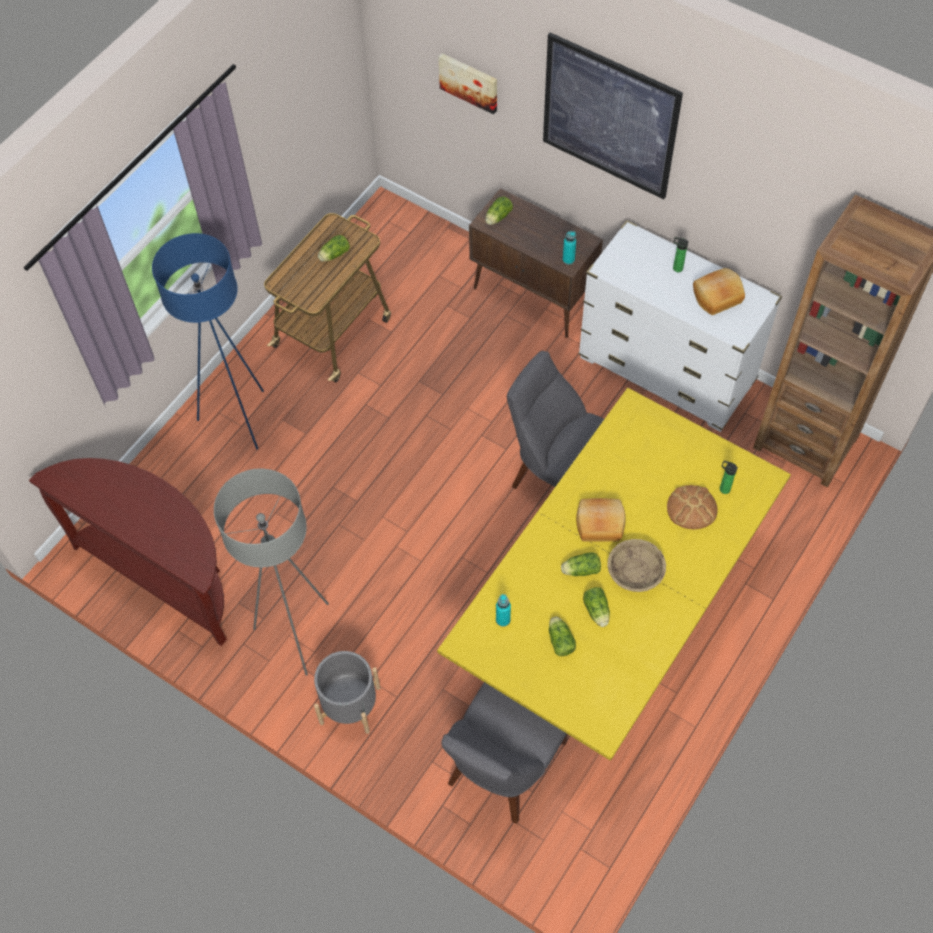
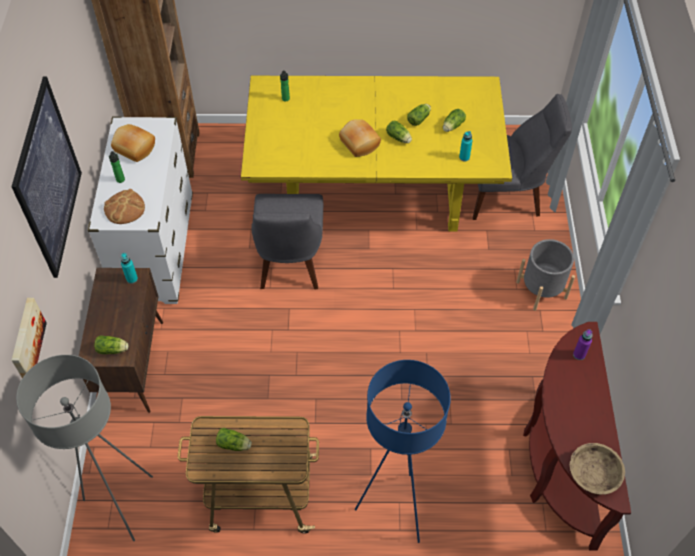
camera: 125 degrees left, 5 degrees down
(186, 549) = (579, 354): none -> purple bottle
(297, 634) = (525, 348): grey floor lamp -> grey floor lamp (122, 505)
(635, 573) = (379, 113): beige bowl -> beige bowl (593, 474)
(691, 508) = (312, 107): bread -> bread (125, 208)

